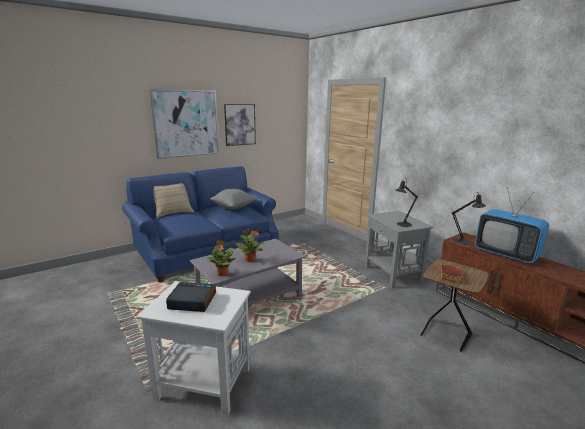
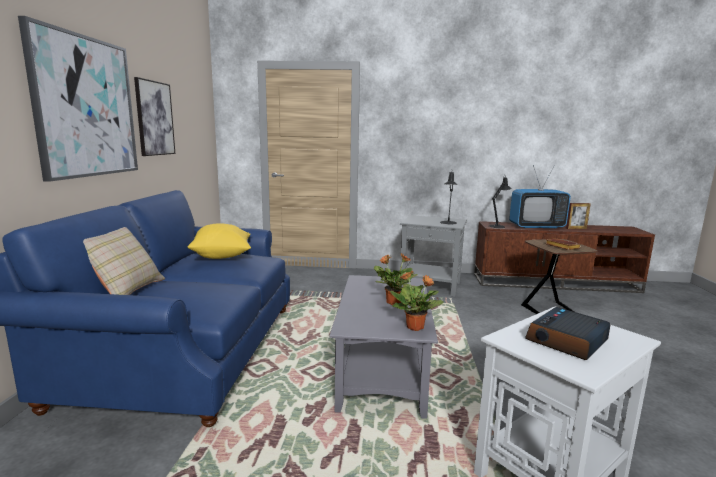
camera: 50 degrees left, 5 degrees down
(234, 208) = (222, 256): grey pillow -> yellow pillow
(552, 271) = (576, 228): none -> picture frame

